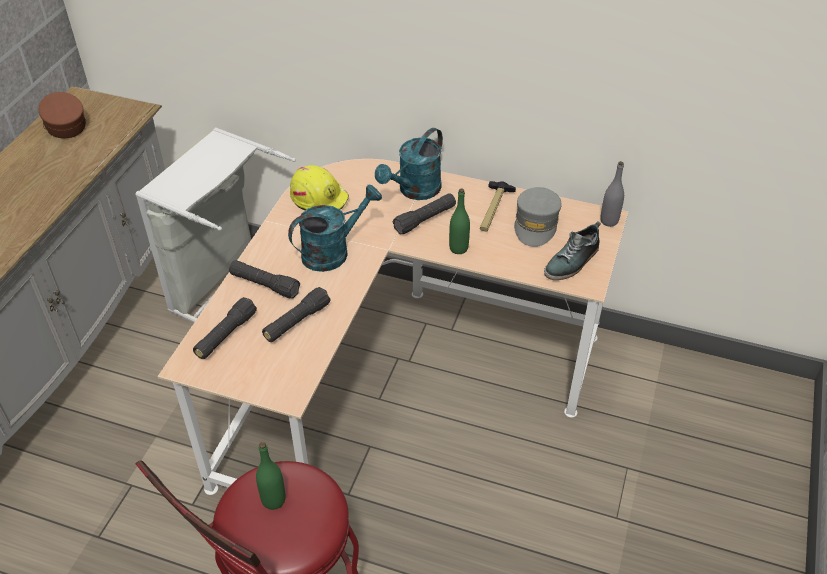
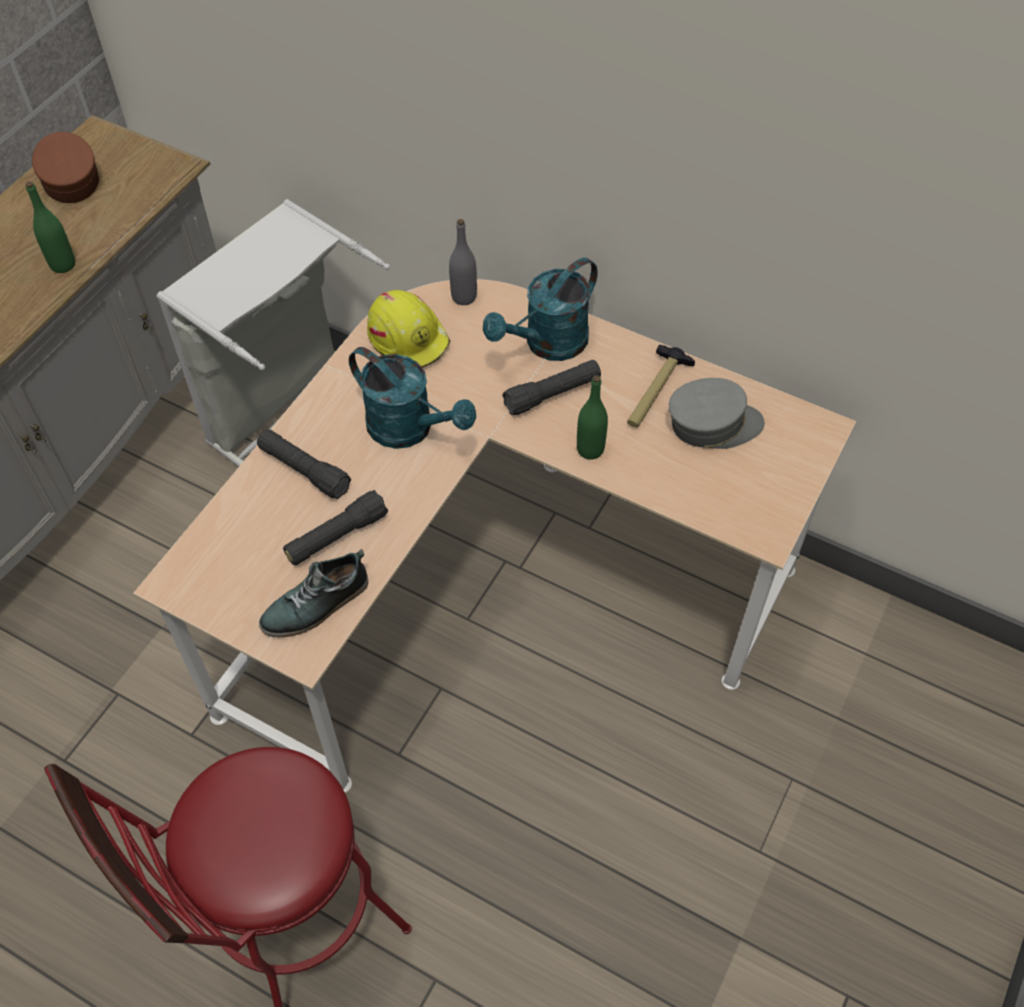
camera: 10 degrees right, 10 degrees up
(226, 335) = (236, 543): black flashlight -> none
(273, 500) = (252, 808): green bottle -> green bottle (63, 264)
(333, 251) = (410, 429): turquoise watering can -> turquoise watering can turned 60 degrees clockwise
(536, 224) = (713, 424): grey cap -> grey cap turned 120 degrees counterclockwise
(572, 262) = (752, 495): shoe -> shoe (316, 605)
(609, 221) = (823, 434): grey bottle -> grey bottle (464, 297)

